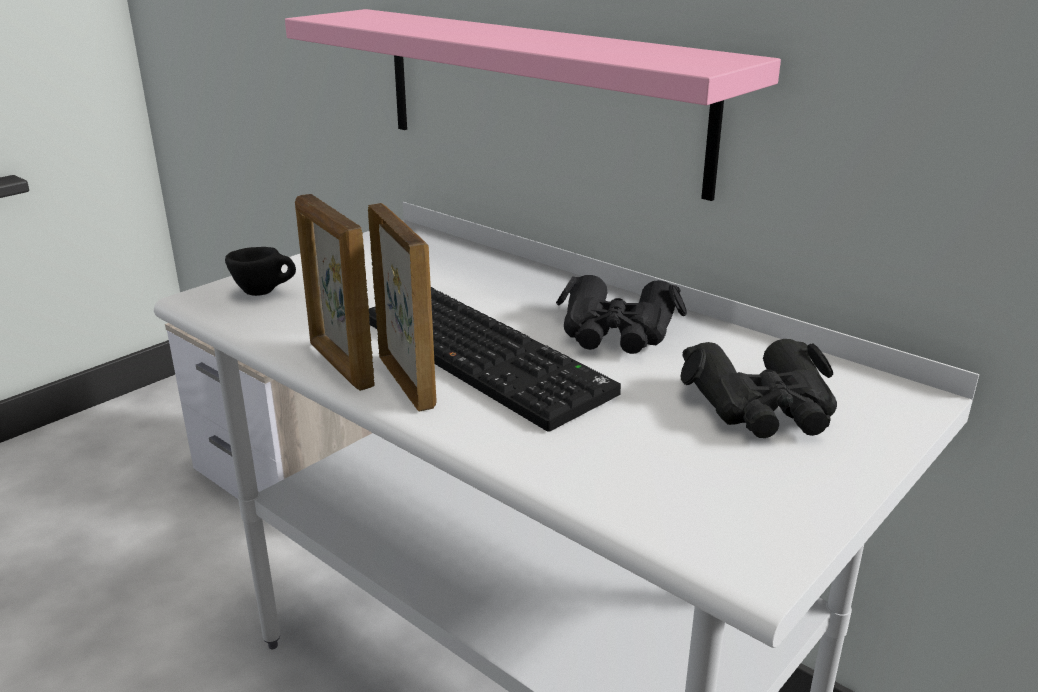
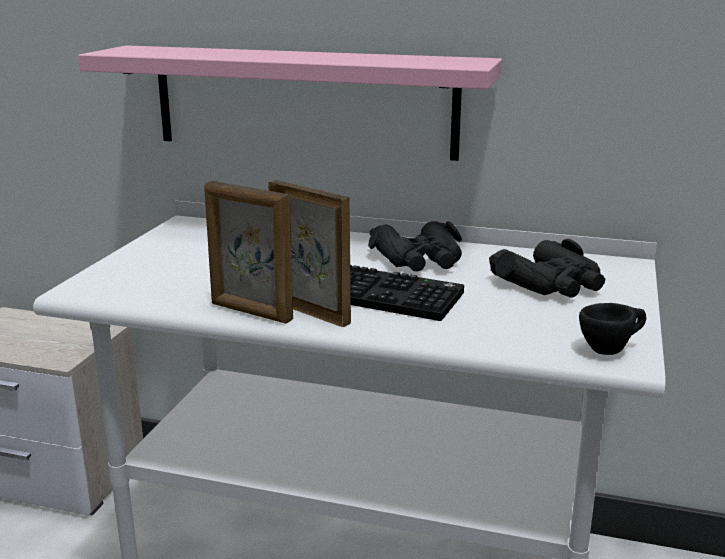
camera: 25 degrees left, 5 degrees down
(265, 292) = (126, 278): black cup -> black cup (610, 349)

